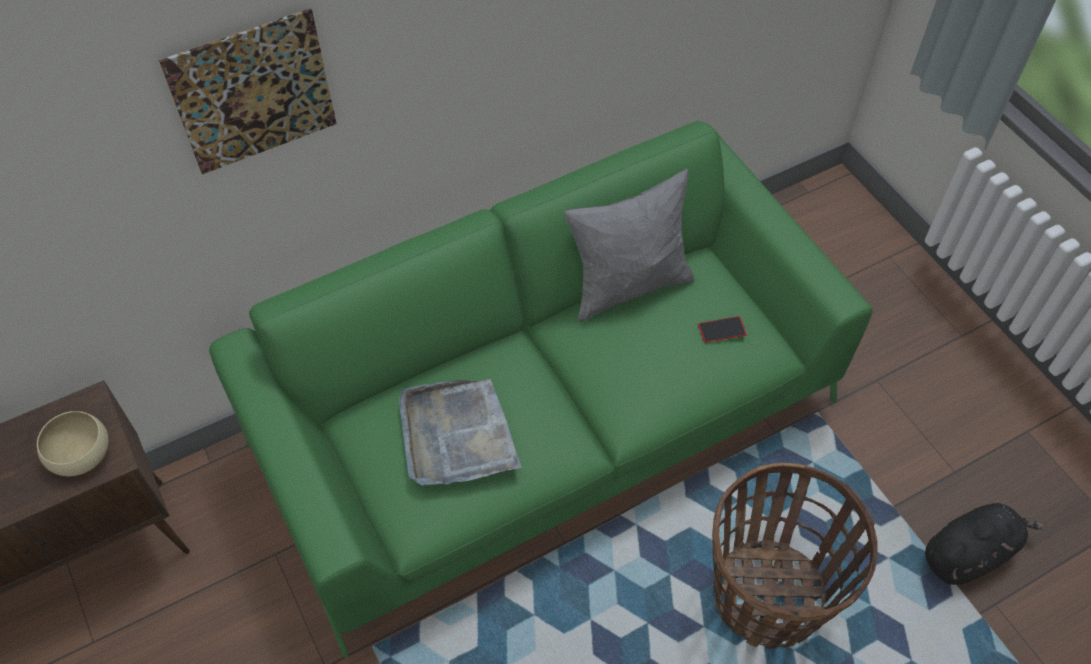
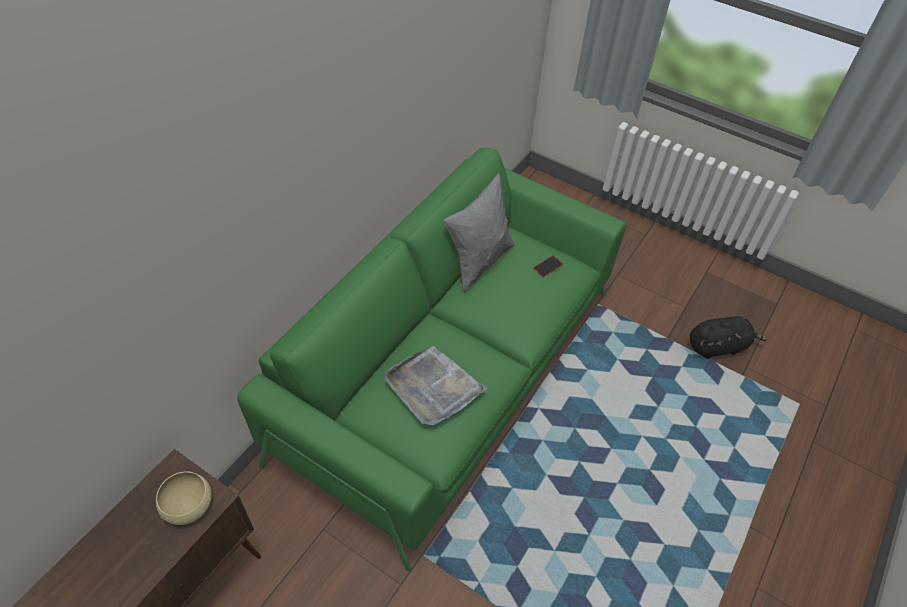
camera: 30 degrees left, 5 degrees down
(253, 93) = (253, 188): picture -> none
(768, 596) = (634, 415): basket -> none
(969, 553) = (718, 346): black plush toy -> black plush toy turned 45 degrees clockwise

